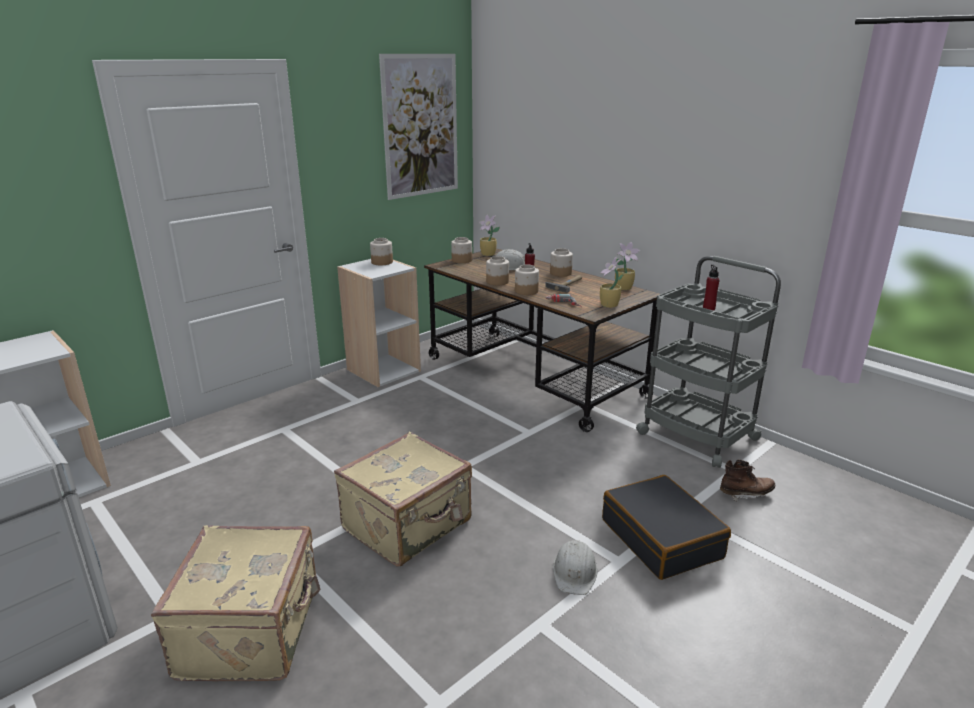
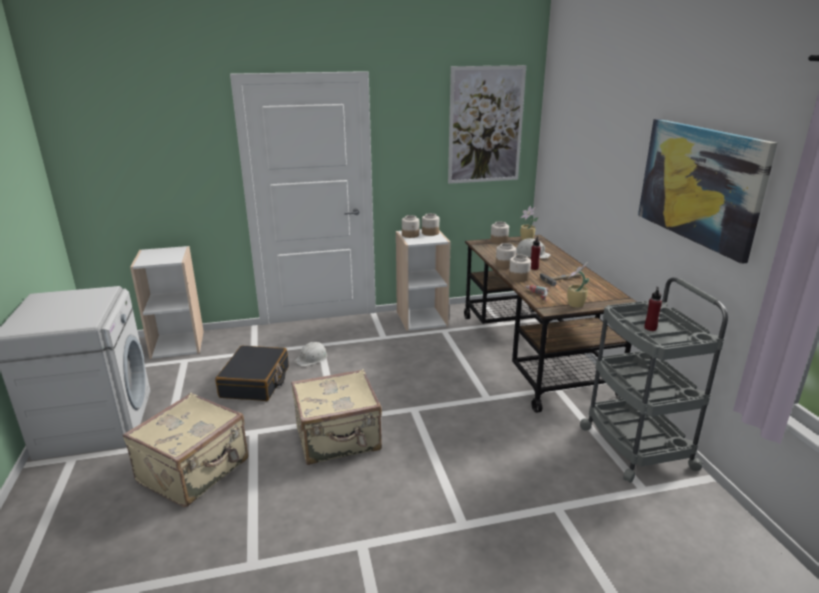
camera: 30 degrees right, 0 degrees up
(561, 273) = (569, 267): jar -> jar (410, 235)
(575, 572) = (421, 518): white hard hat -> white hard hat (312, 358)
(624, 288) = (611, 292): potted plant -> none
(662, 538) = (515, 521): black suitcase -> black suitcase (255, 382)
(721, 159) = (699, 184): none -> picture
(745, 494) = (632, 515): brown boot -> none

